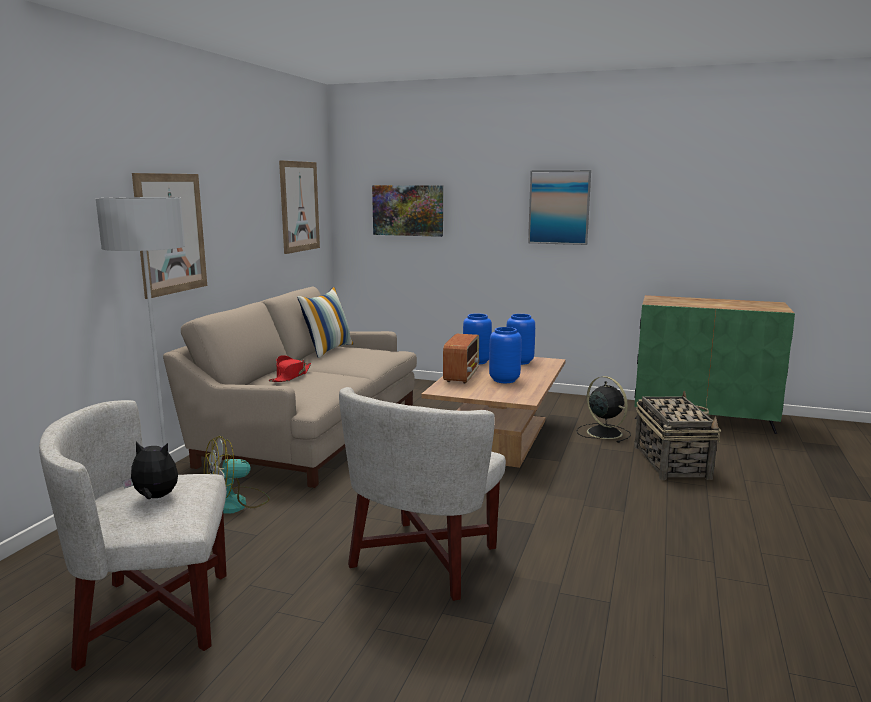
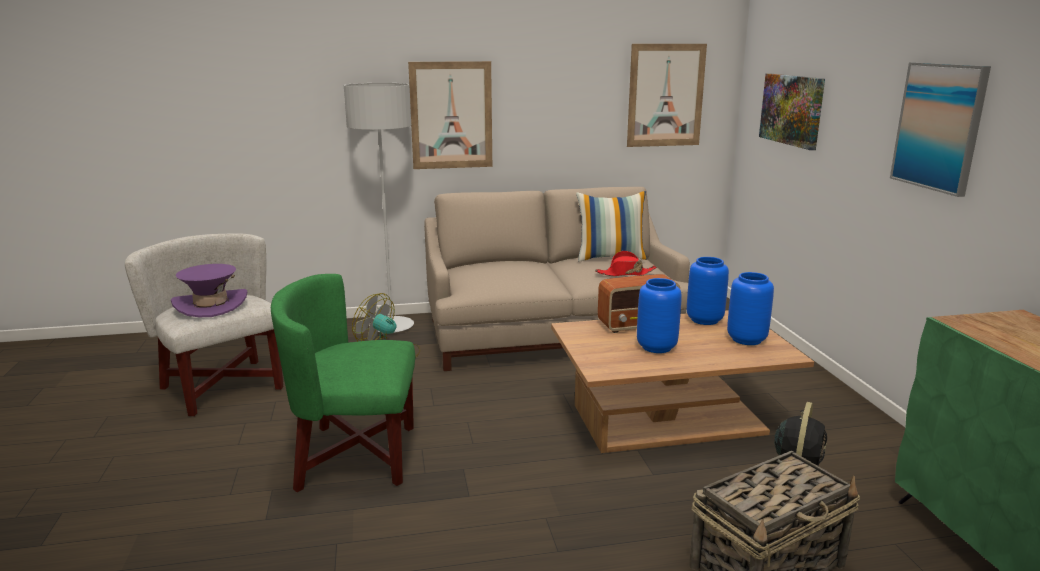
camera: 60 degrees right, 5 degrees up
(155, 498) = (211, 305): plush toy -> purple hat
(290, 376) = (506, 267): red hat -> red hat (625, 273)
(424, 558) = (355, 456): white armchair -> green armchair

